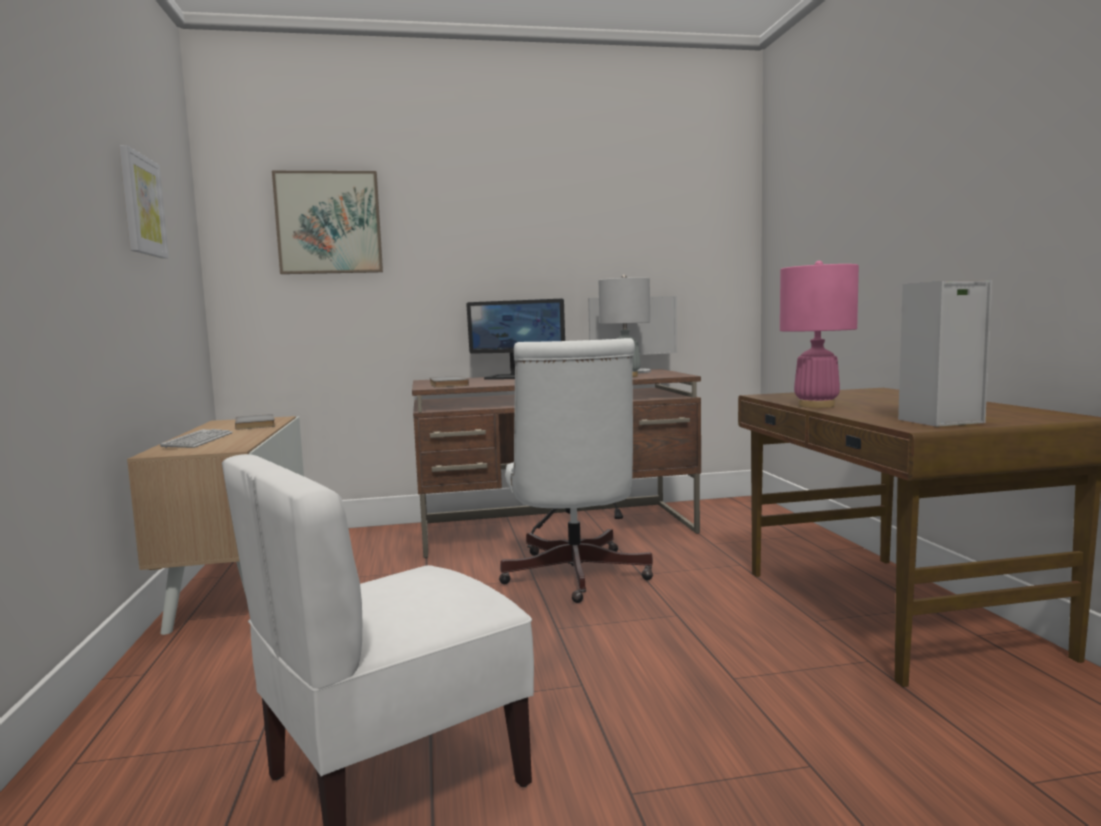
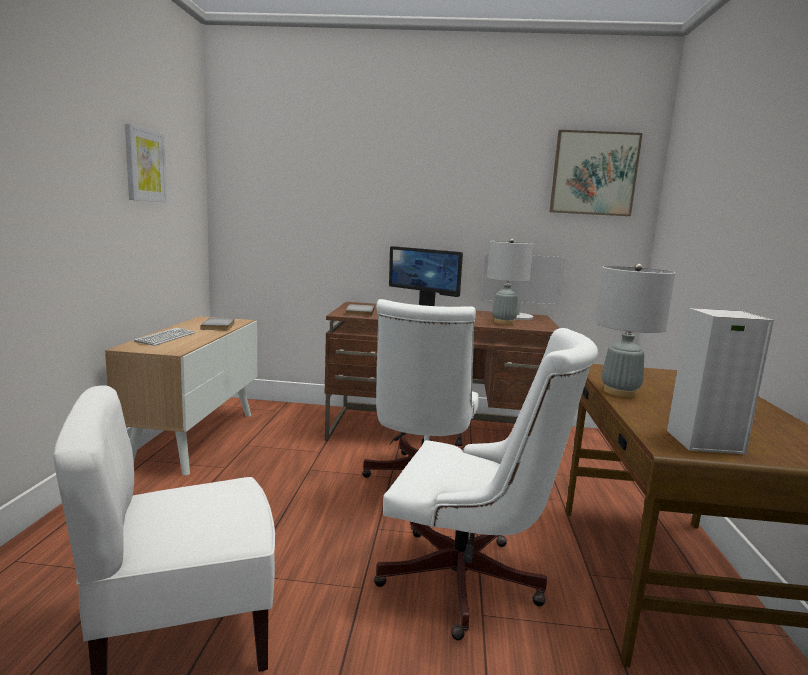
camera: 15 degrees right, 5 degrees up
(329, 223) = (295, 176): picture -> picture (594, 173)
(699, 654) = (470, 583): none -> white office chair
(816, 405) = (619, 392): pink table lamp -> grey table lamp

